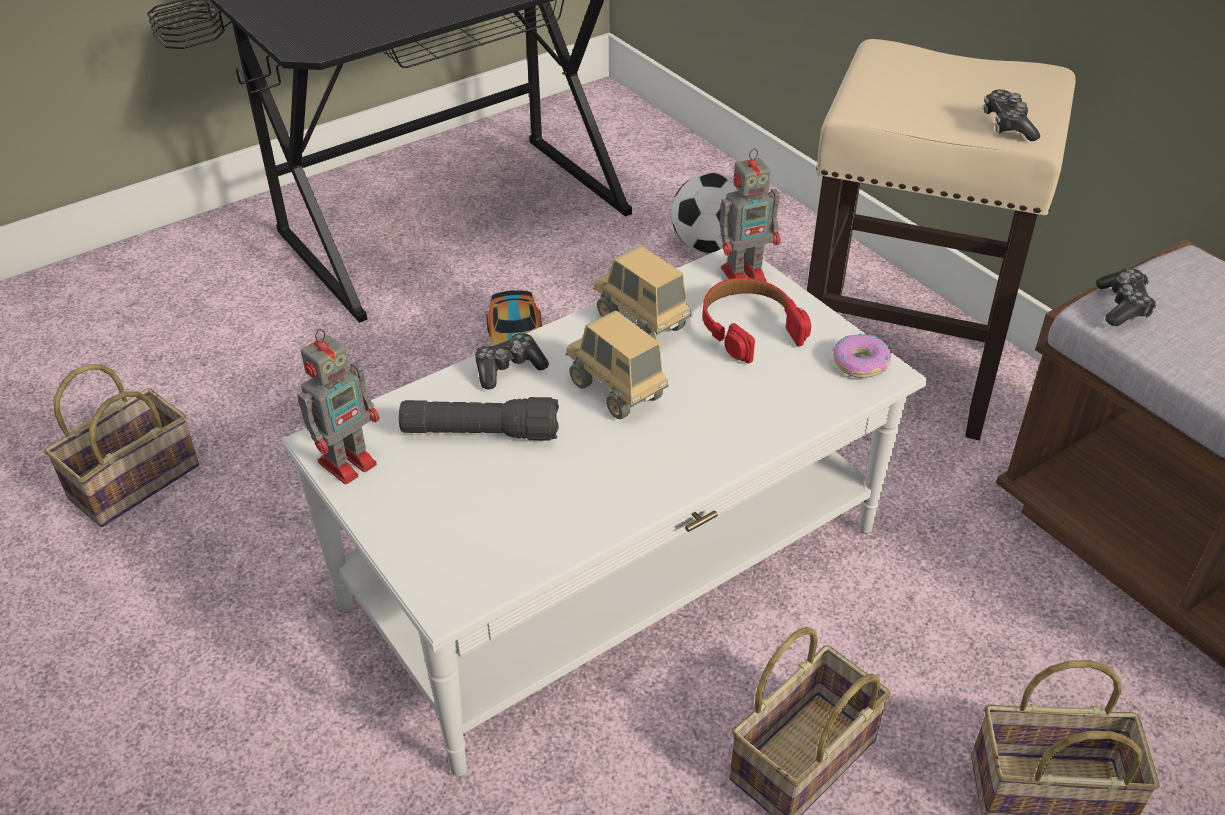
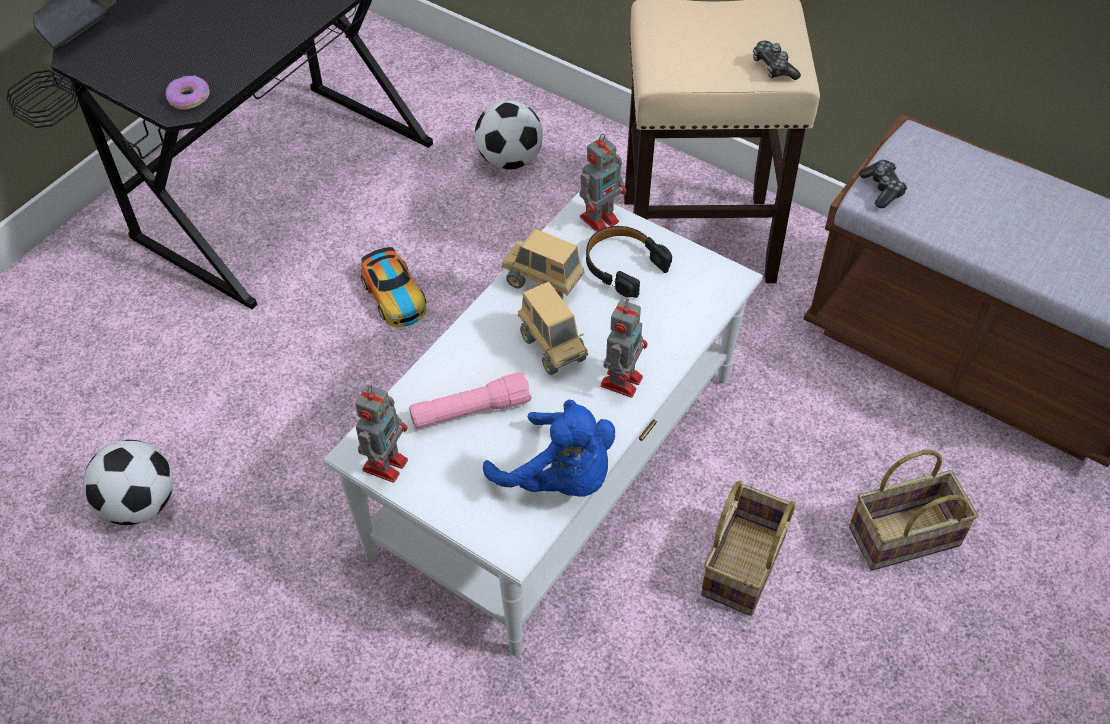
camera: 20 degrees left, 10 degrees up
(136, 479) = (140, 504): basket -> football
(480, 433) = (470, 411): black flashlight -> pink flashlight
(508, 368) = (463, 351): game controller -> none
(549, 535) = (559, 478): none -> blue plush toy
(616, 392) = (552, 348): toy truck -> toy truck turned 150 degrees counterclockwise
(686, 447) = (622, 379): none -> toy robot
(749, 328) = (623, 266): red headphones -> black headphones
(860, 363) = (713, 275): donut -> donut (189, 98)

